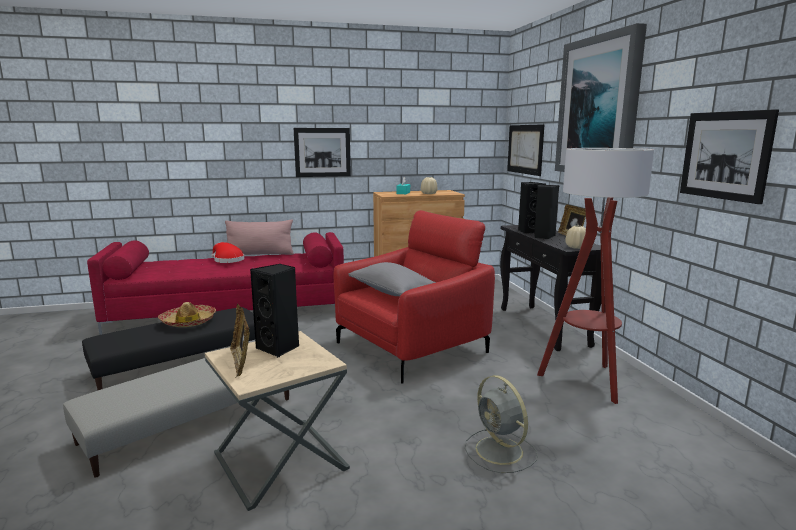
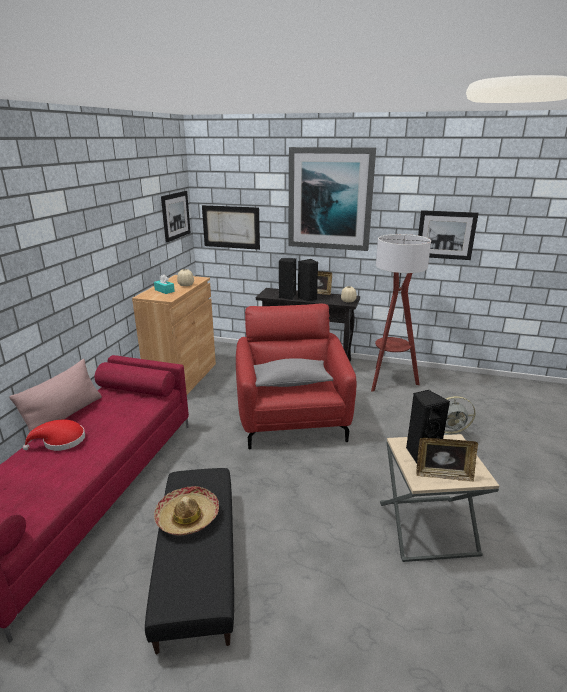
camera: 60 degrees left, 10 degrees up
(190, 420) = (338, 570): grey ottoman -> none
(322, 152) = (85, 269): picture -> picture (175, 215)

